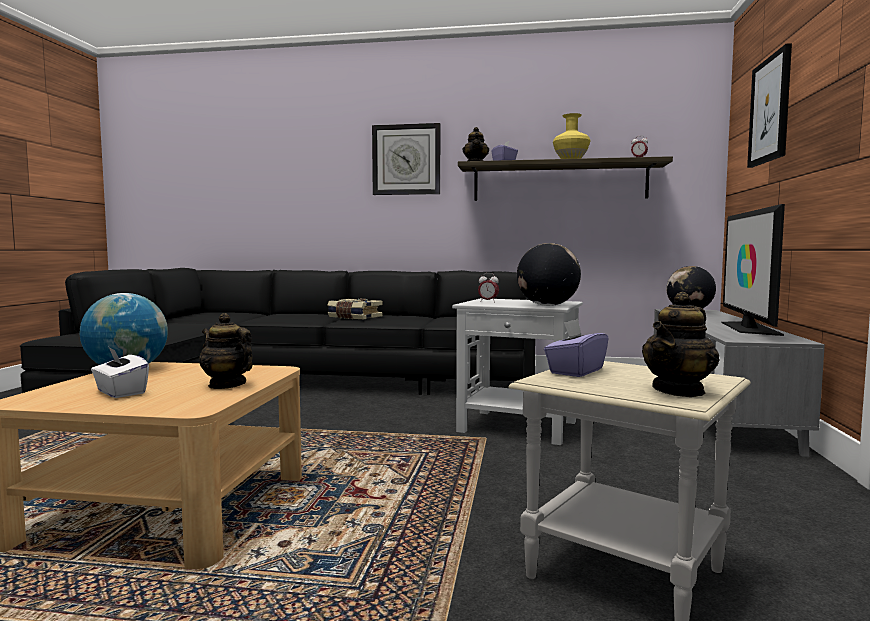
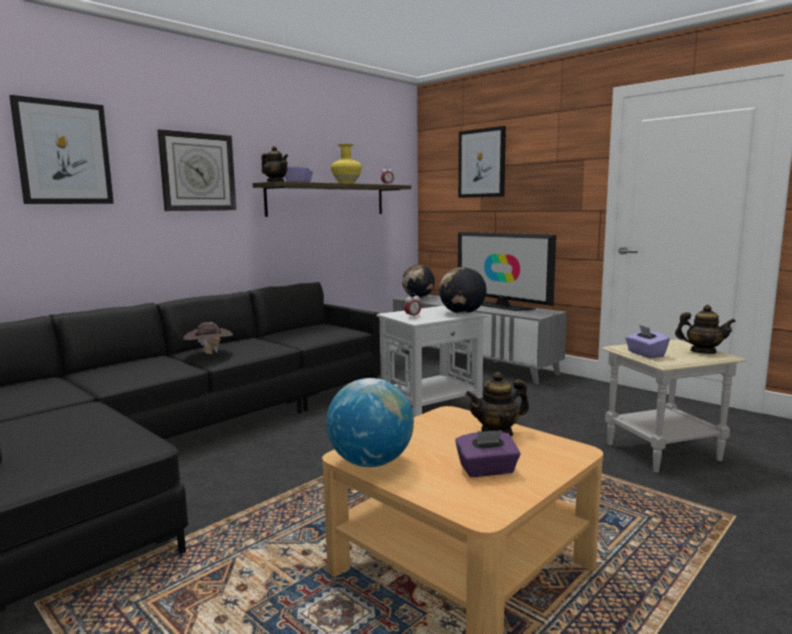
camera: 55 degrees left, 5 degrees up
(120, 392) = (487, 470): white tissue box -> purple tissue box
(302, 152) = (64, 153): none -> picture
(354, 317) = (209, 354): book -> brown hat
(679, 391) = (702, 352): teapot -> teapot turned 60 degrees counterclockwise

